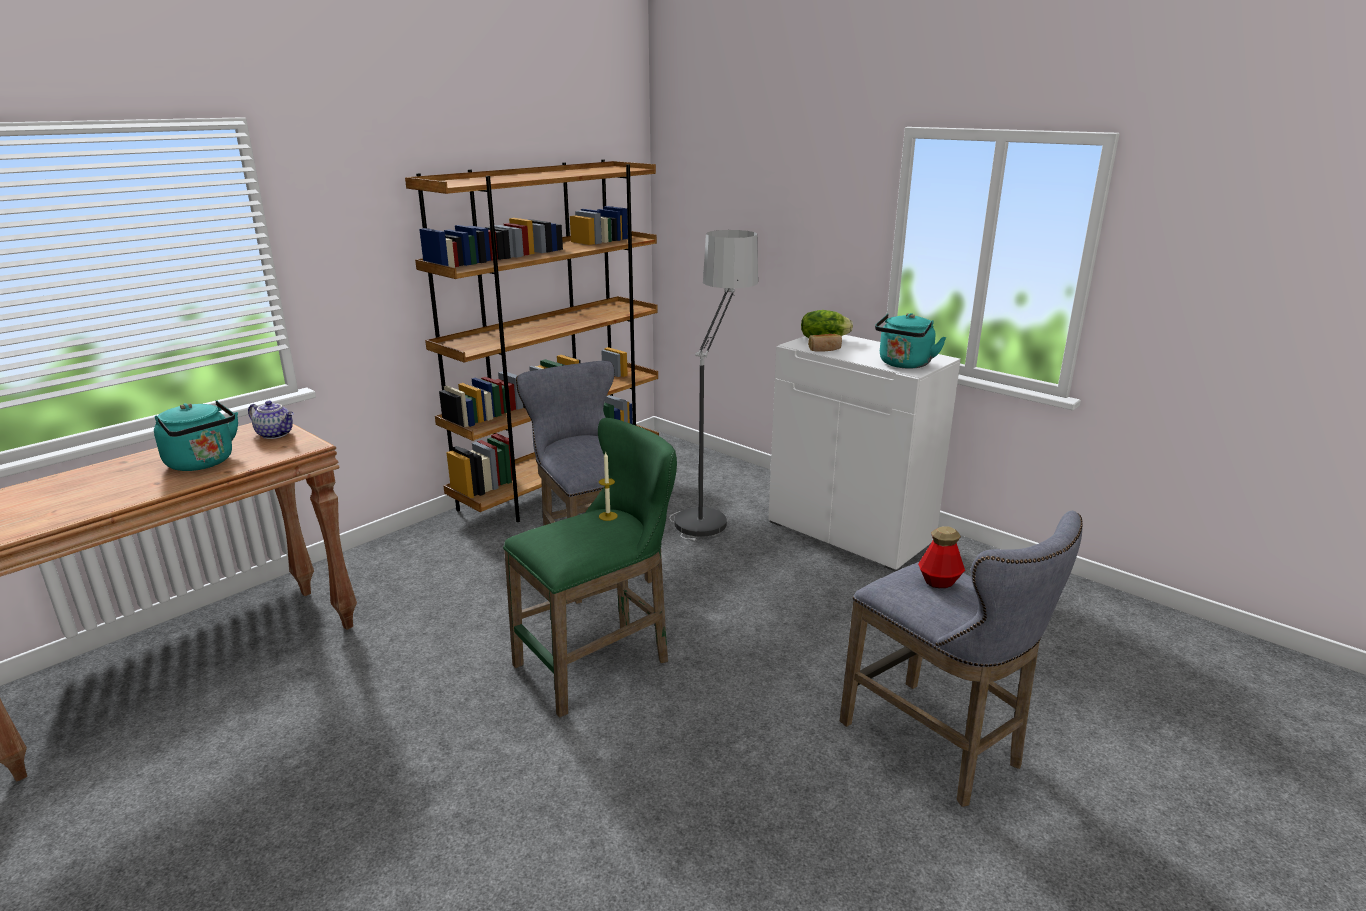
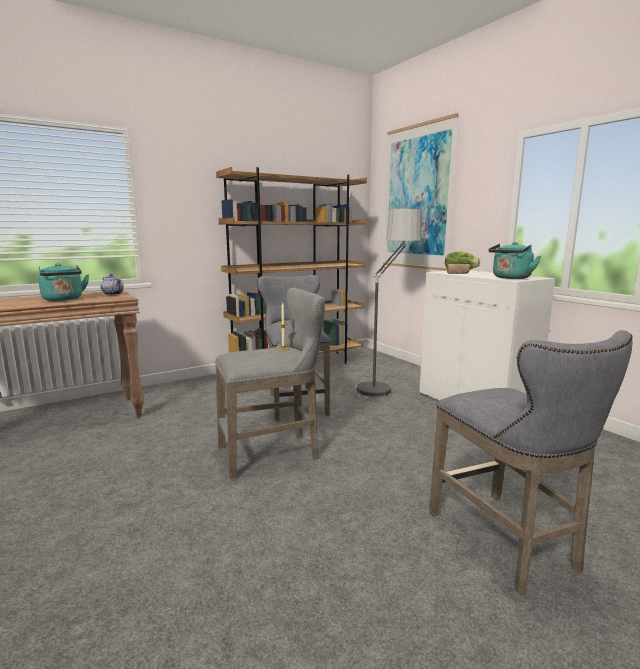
camera: 15 degrees right, 10 degrees down
(601, 662) = (274, 453): green stool -> grey stool
(740, 199) = (417, 198): none -> picture
(939, 582) = (507, 396): bottle -> none

